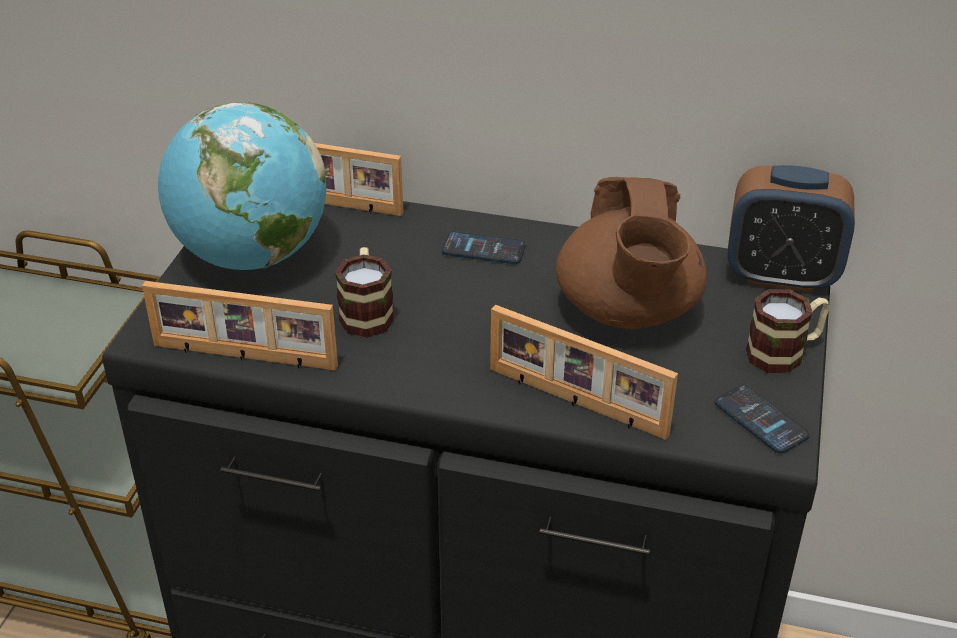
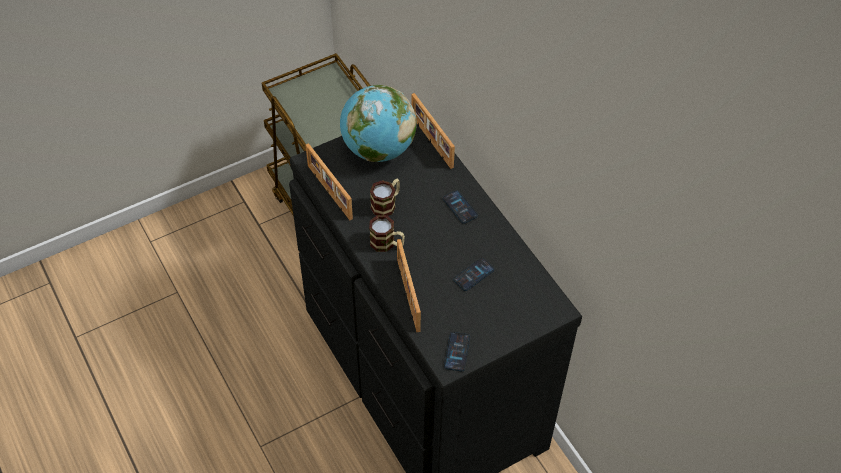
camera: 45 degrees right, 15 degrees up
(628, 312) = (473, 275): brown teapot -> phone
(781, 276) = (552, 305): alarm clock -> none
(784, 352) = (504, 335): mug -> mug (387, 244)

